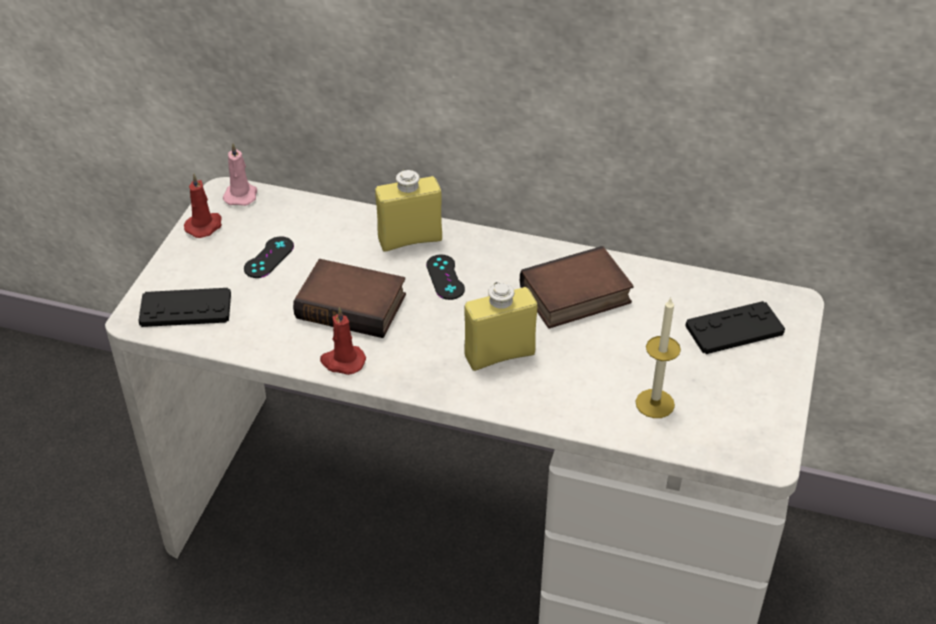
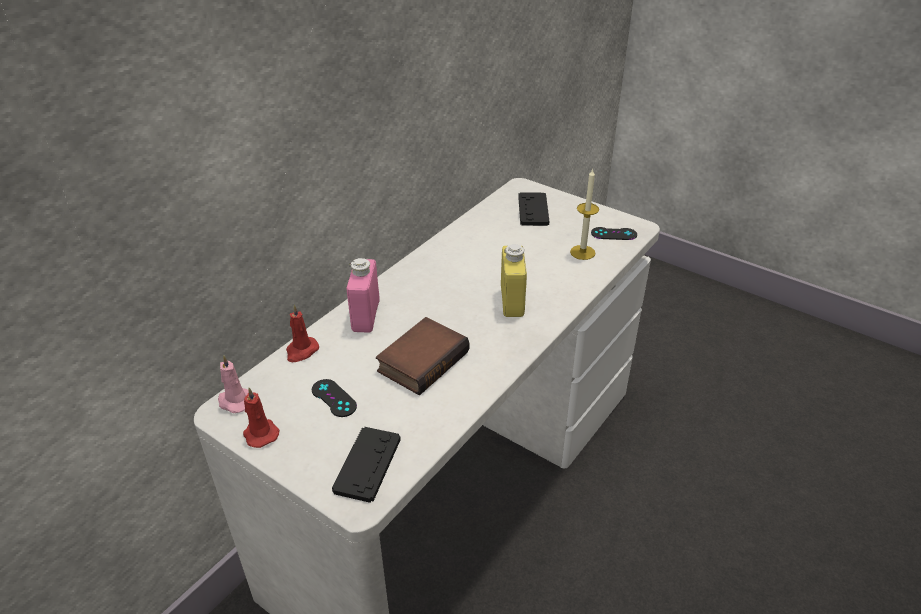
camera: 70 degrees left, 5 degrees down
(342, 361) = (482, 378): red candle -> red candle (301, 351)
(410, 239) = (366, 316): yellow bottle -> pink bottle
(445, 277) = (419, 308): black game controller -> black game controller (613, 234)
(575, 297) = (473, 258): book -> none

